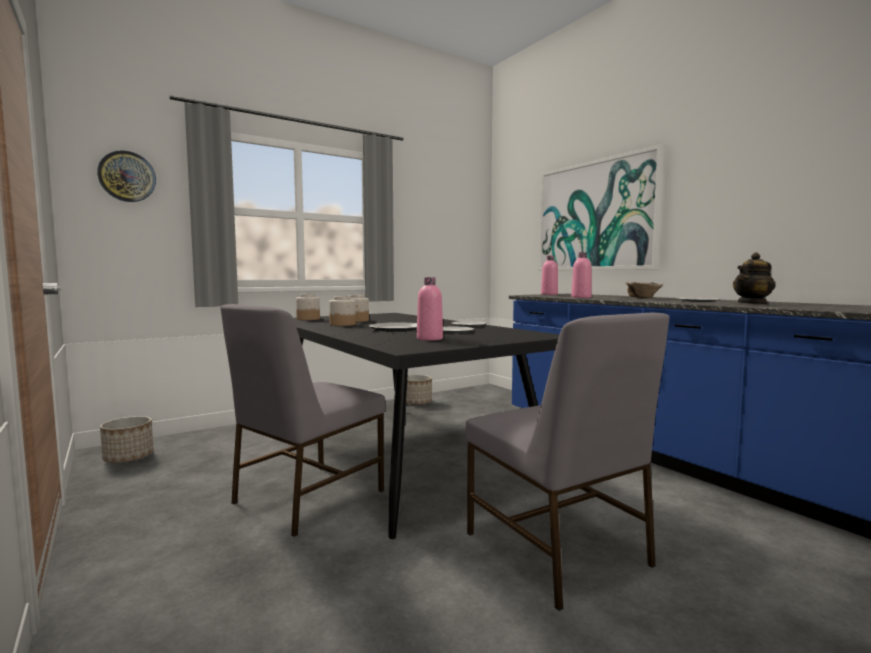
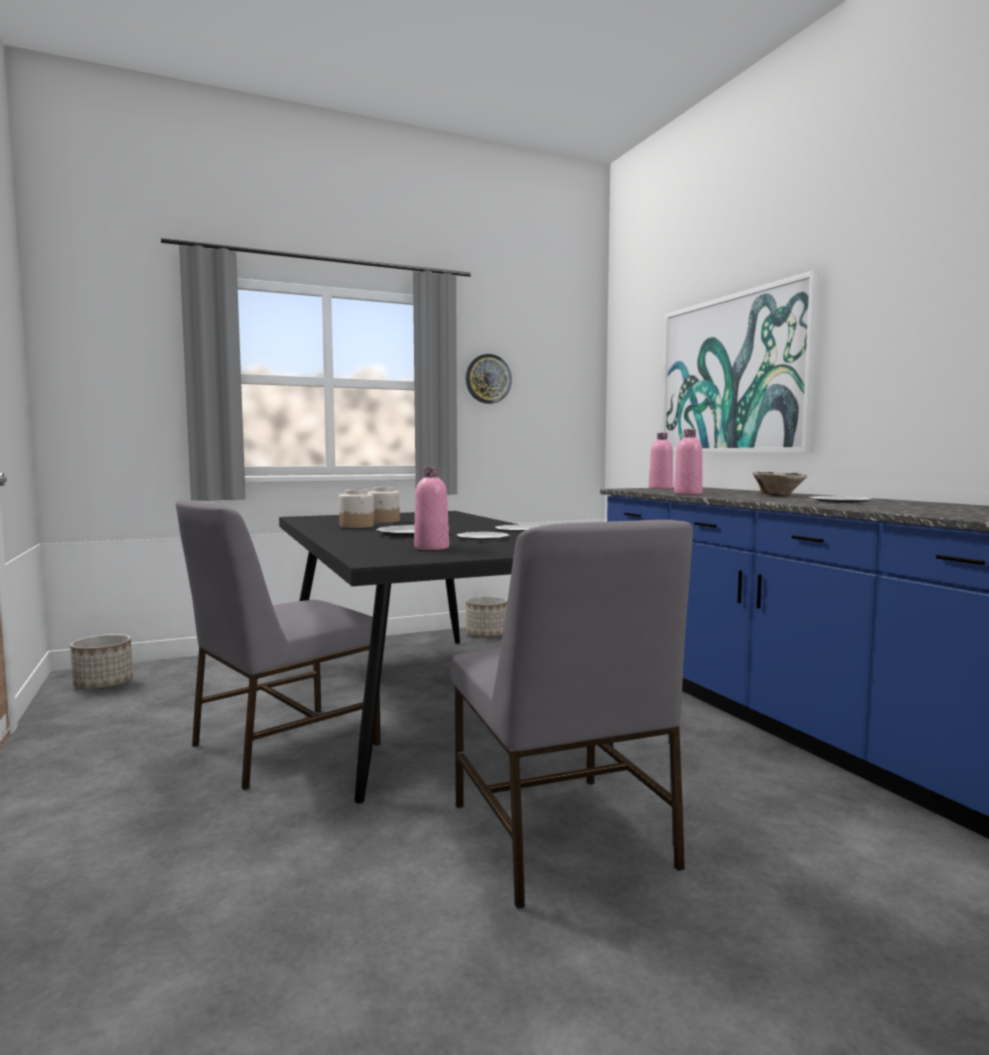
camera: 10 degrees right, 0 degrees up
(127, 176) = (113, 340): wall clock -> wall clock (488, 379)
(308, 319) = (326, 518): jar -> none
(752, 303) = (908, 507): teapot -> none

